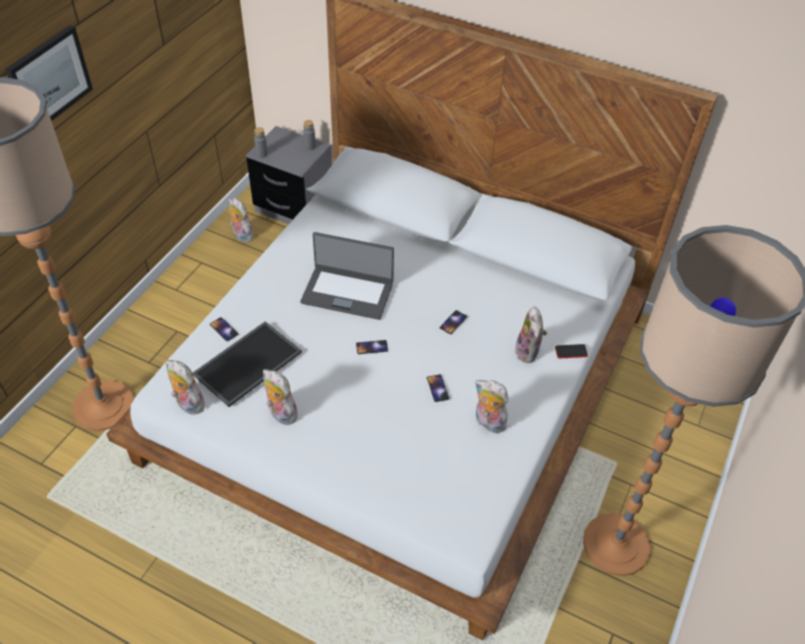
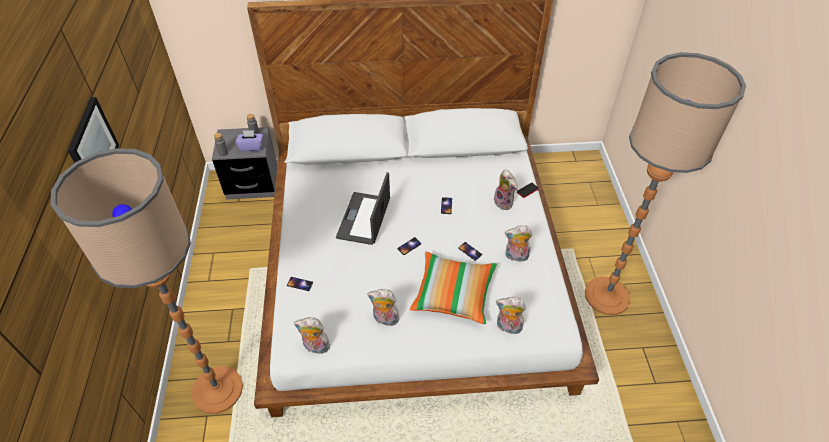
camera: 30 degrees left, 0 degrees up
(241, 235) = (229, 220): plush toy -> plush toy (508, 327)
(247, 362) = (335, 297): tray -> none
(295, 159) = (251, 146): none -> purple tissue box
(347, 292) = (364, 218): laptop -> laptop turned 120 degrees clockwise
(378, 426) = (453, 294): none -> pillow

